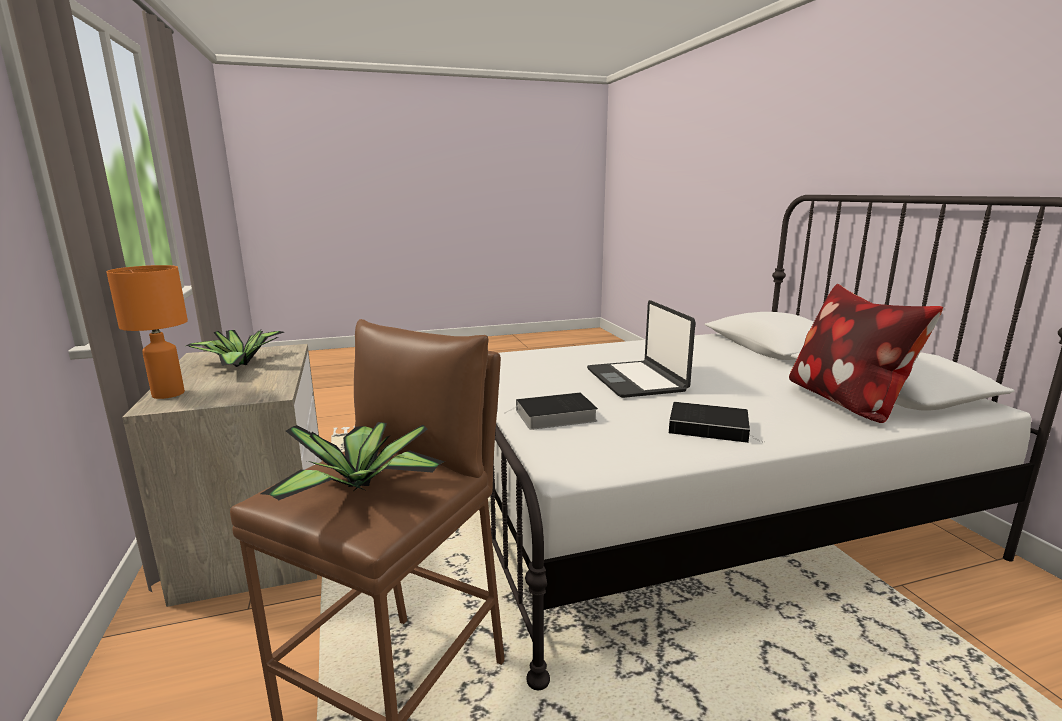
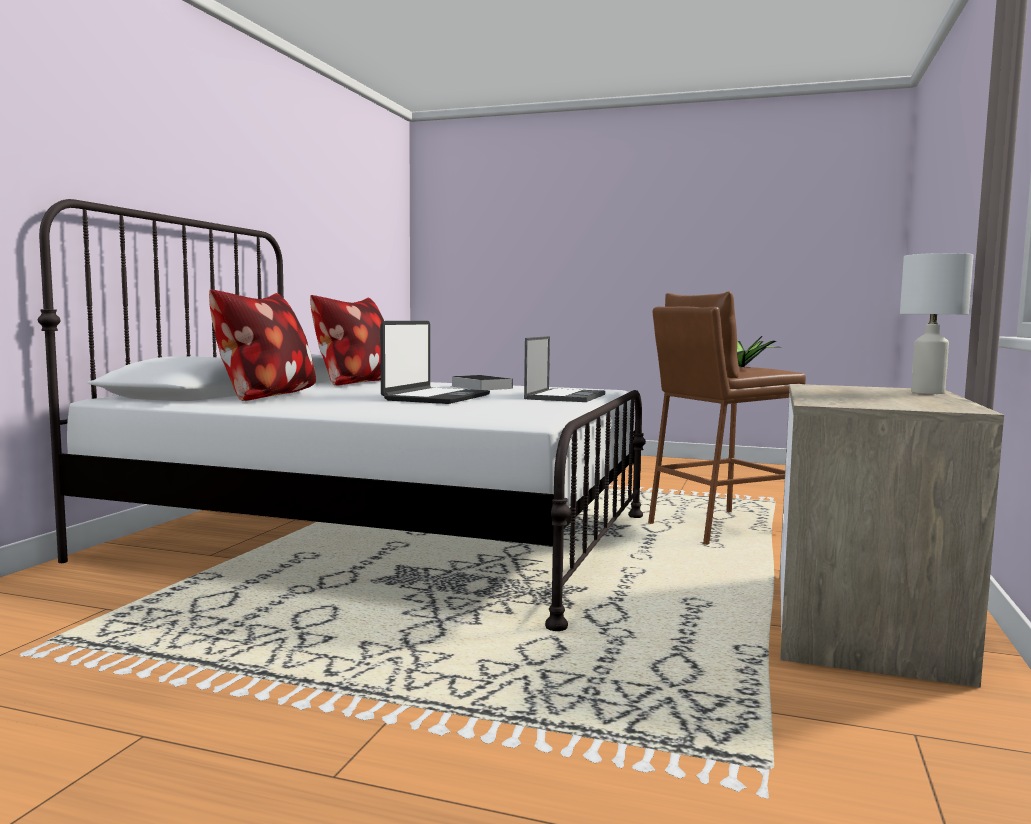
camera: 145 degrees left, 10 degrees down
(167, 394) = (929, 392): orange table lamp -> white table lamp
(239, 365) = (880, 399): potted plant -> none
(553, 416) = (565, 396): book -> laptop
(729, 352) = (265, 396): none -> pillow

